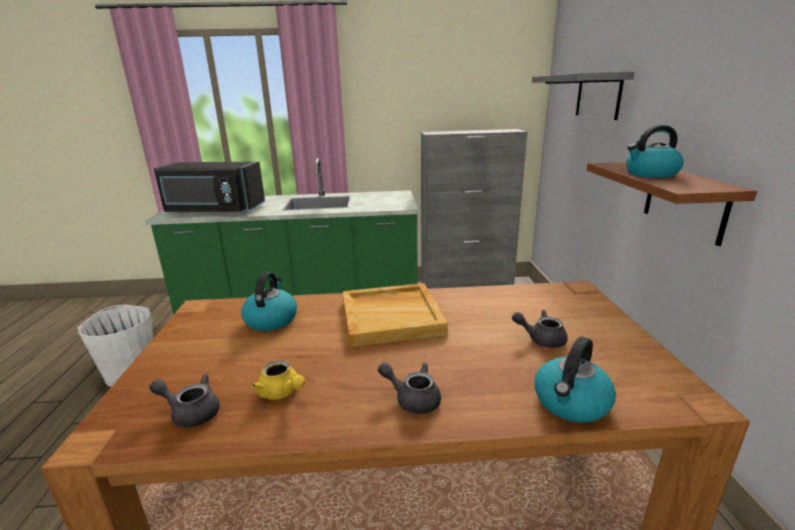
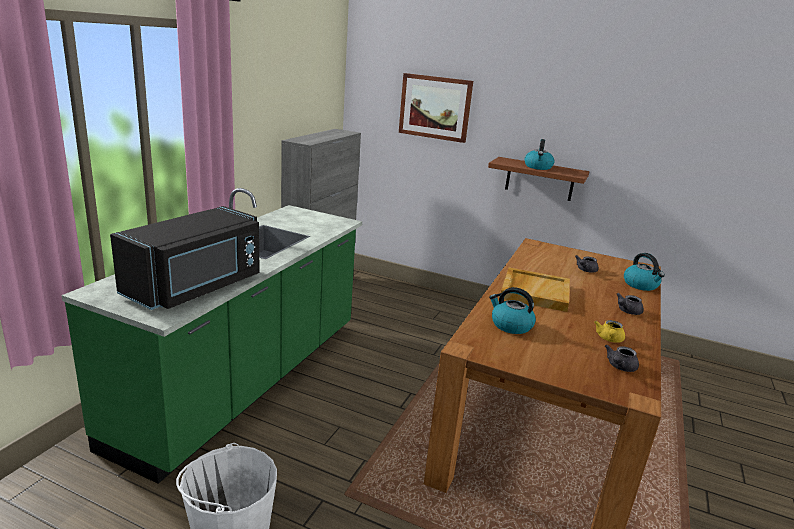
camera: 65 degrees left, 0 degrees up
(282, 392) = (609, 339): yellow teapot -> yellow teapot turned 135 degrees clockwise
(598, 96) = (435, 107): grey shelf -> picture

